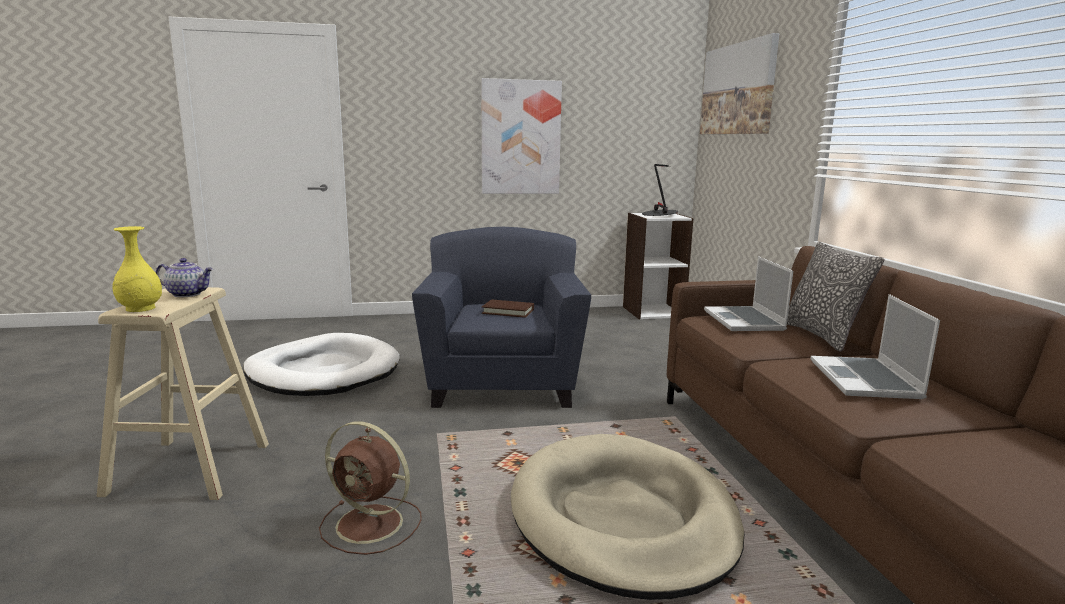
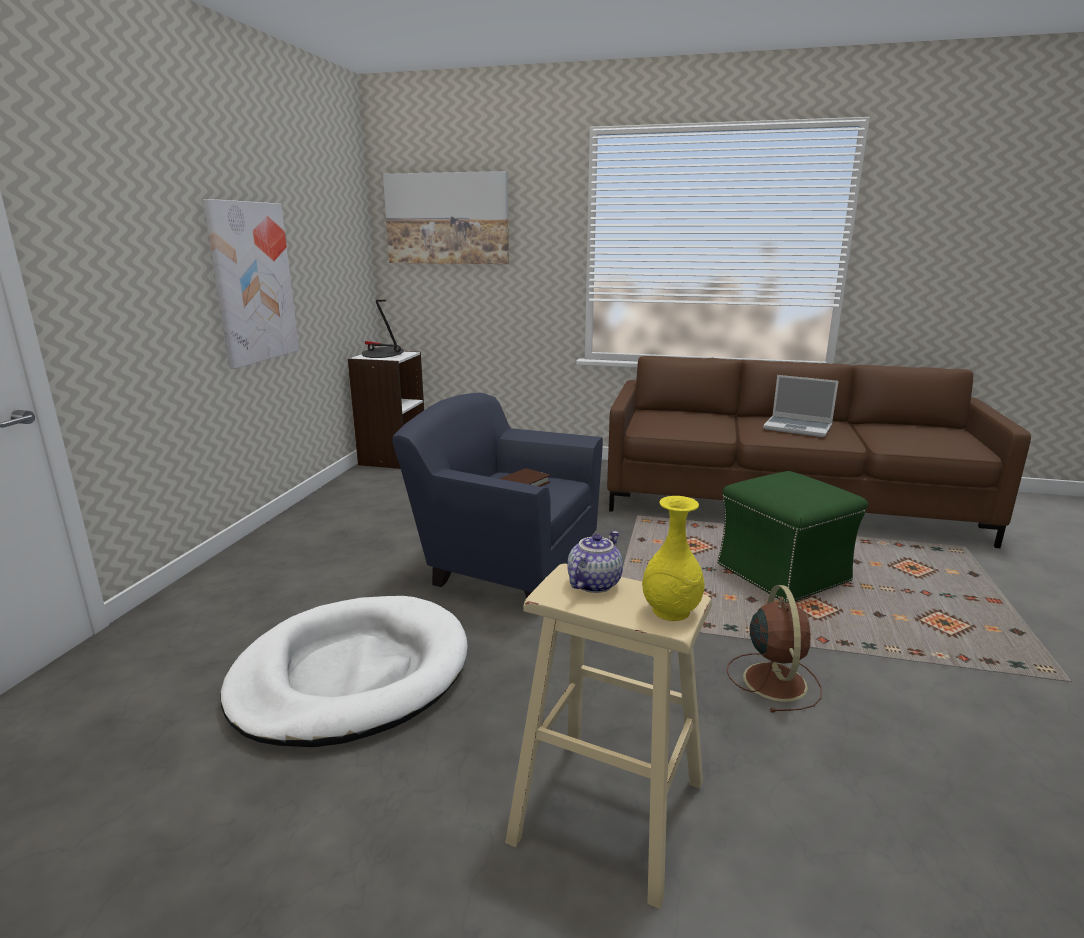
camera: 65 degrees left, 5 degrees up
(372, 524) = (774, 680): brown fan -> brown fan turned 45 degrees counterclockwise
(622, 518) = (783, 573): beige dog bed -> green ottoman
(745, 321) = (666, 421): laptop -> none
(821, 335) = (709, 415): pillow -> none

